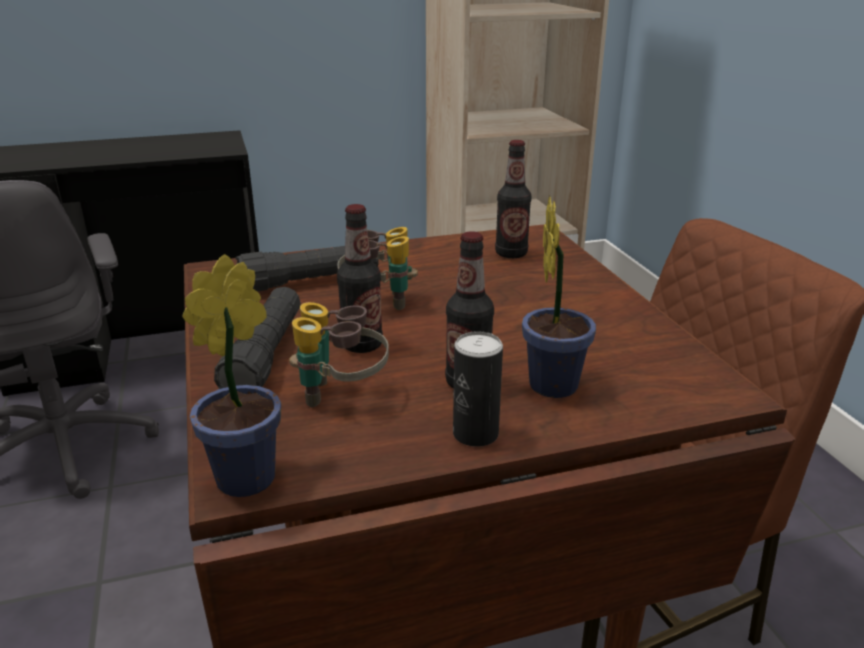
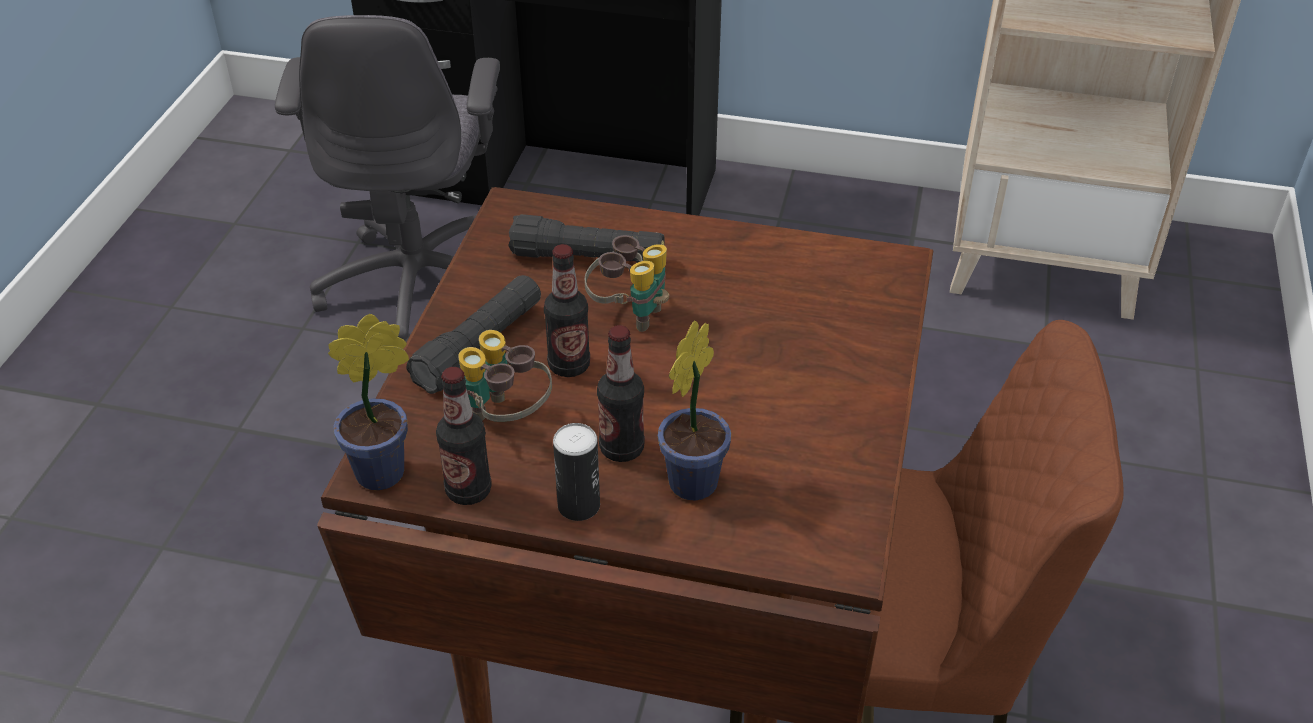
camera: 30 degrees right, 15 degrees up
(511, 254) = (830, 287): bottle -> bottle (468, 490)

